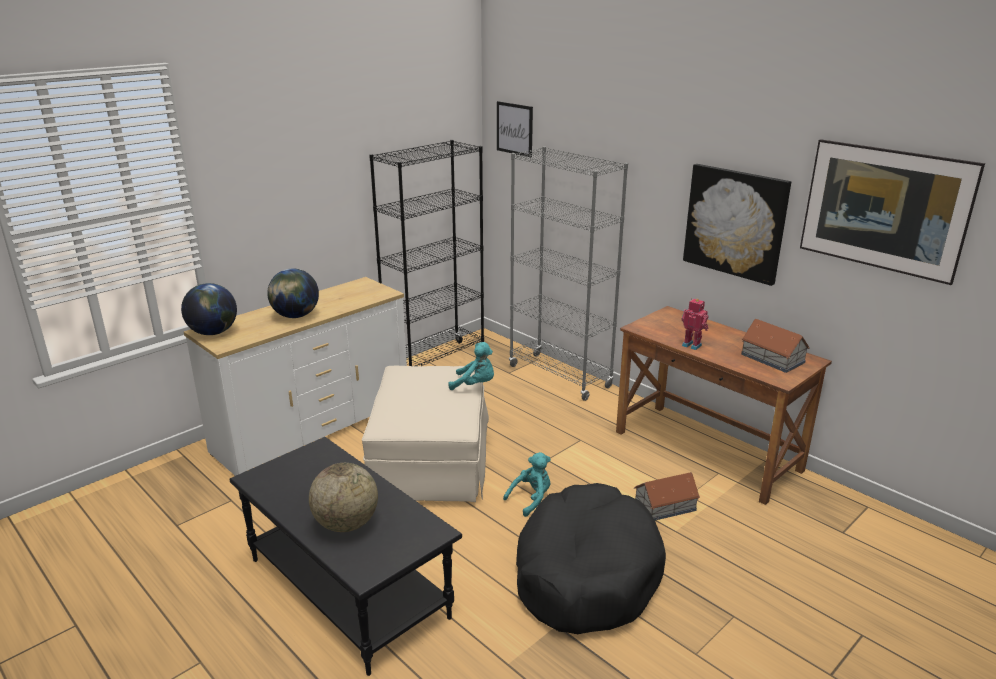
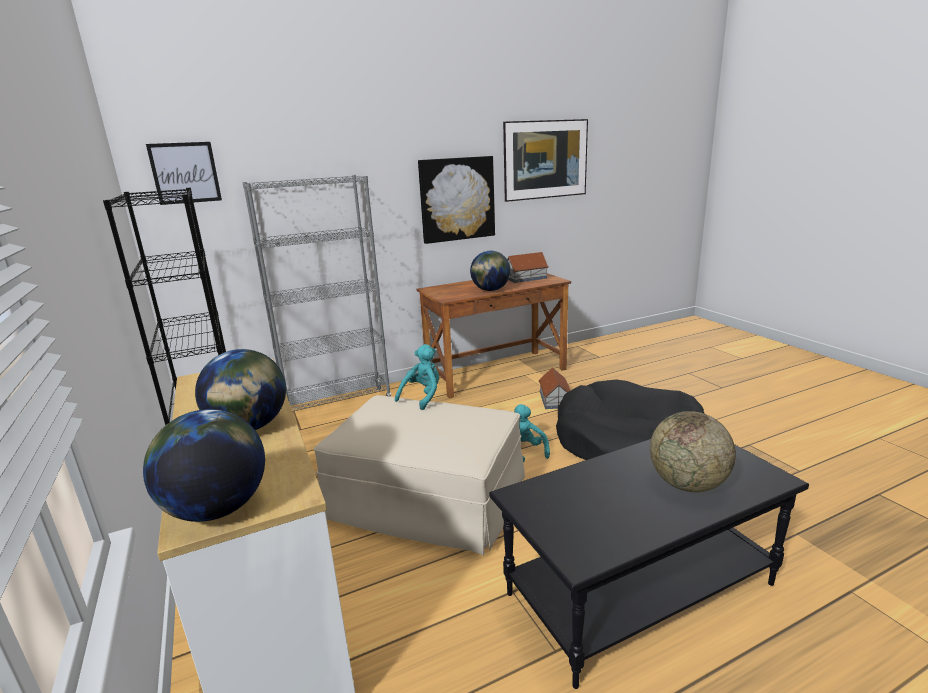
camera: 70 degrees left, 5 degrees down
(692, 345) = (490, 290): toy robot -> globe

